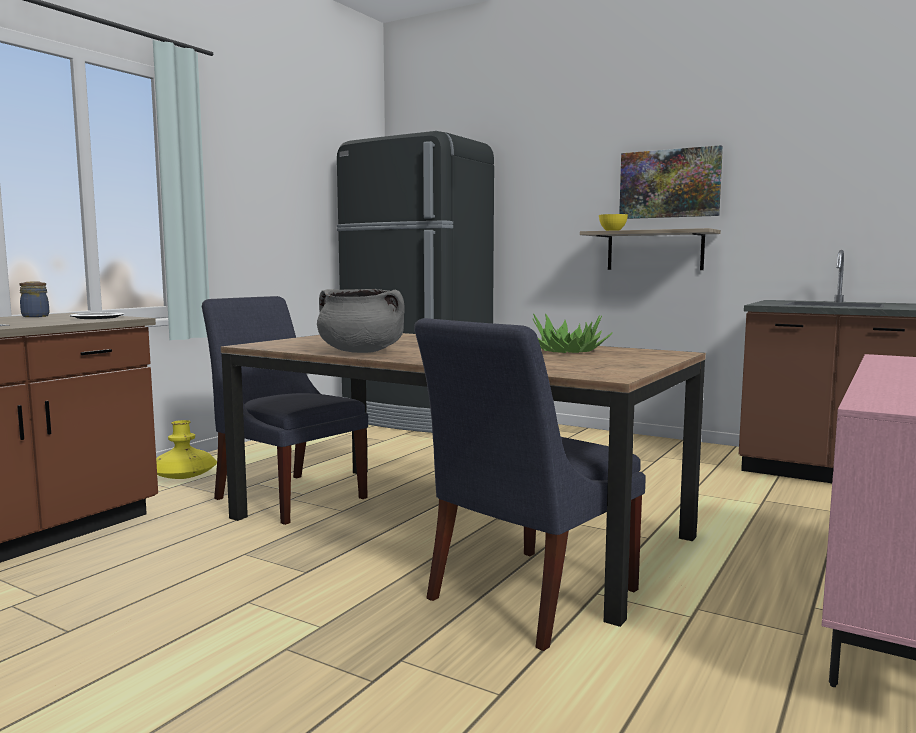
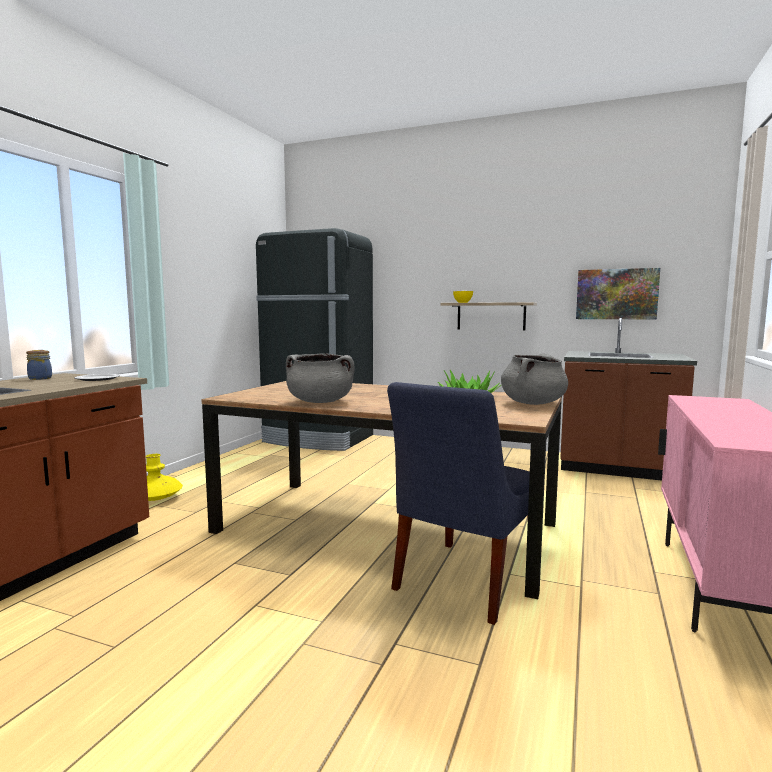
camera: 10 degrees left, 0 degrees up
(287, 496) = (247, 510): blue chair -> none
(648, 360) = (533, 403): none -> grey cooking pot
(669, 184) = (501, 270): picture -> picture (616, 294)

